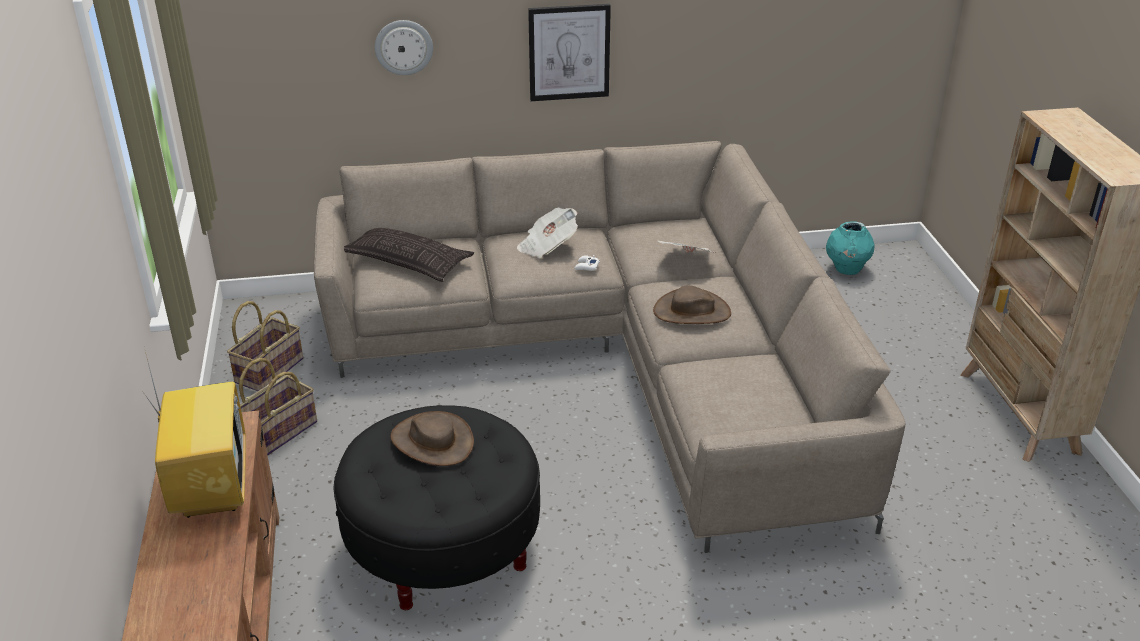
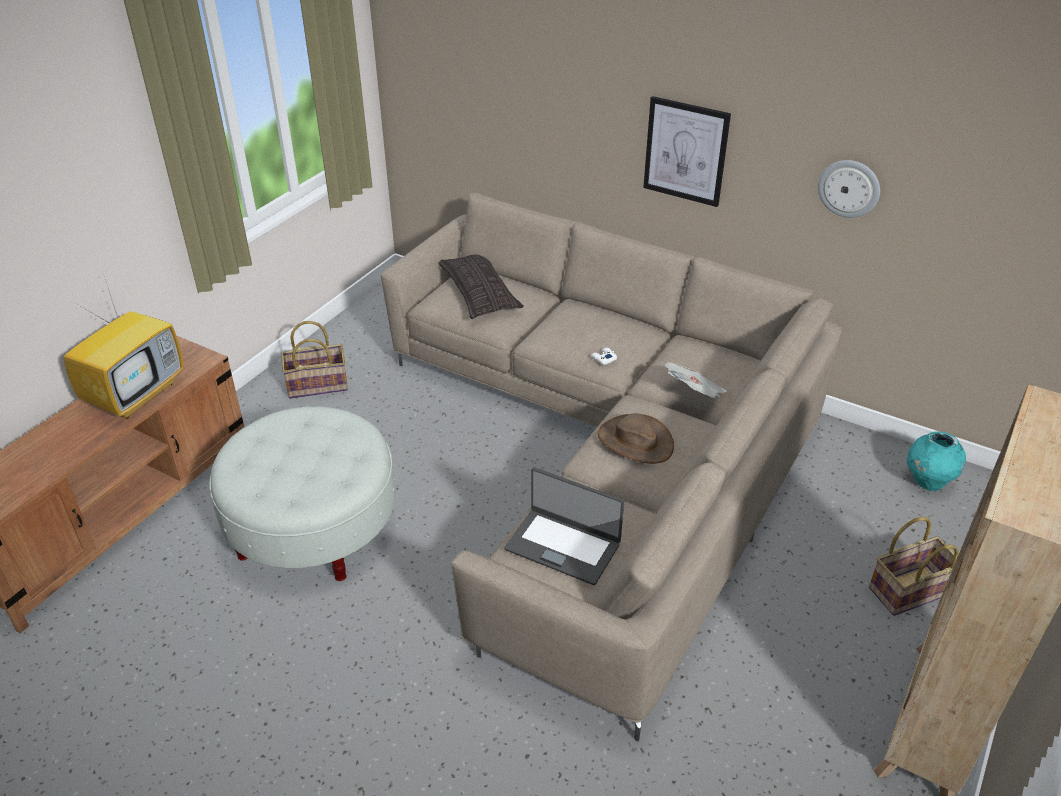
camera: 40 degrees right, 5 degrees up
(268, 370) = (363, 336): basket -> basket (909, 589)
(403, 47) = (542, 102): wall clock -> wall clock (849, 188)
(432, 441) = (316, 440): brown hat -> none
(443, 546) = (313, 529): black ottoman -> white ottoman
(547, 247) = (594, 327): newspaper -> none
(741, 406) = (563, 545): none -> laptop

